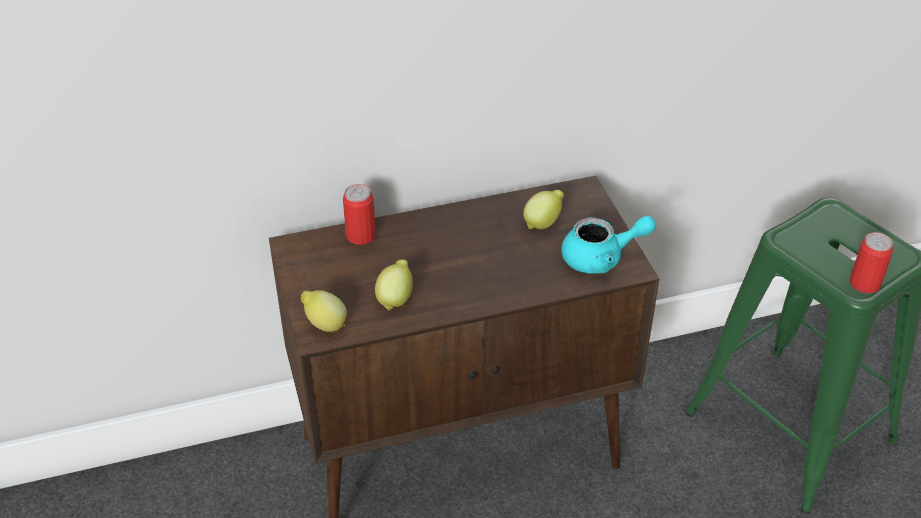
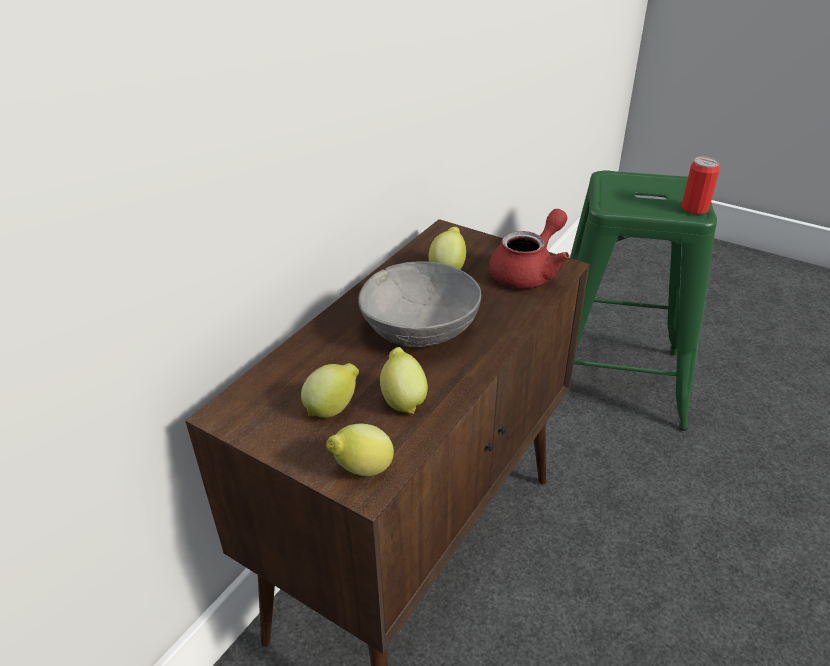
camera: 40 degrees left, 5 degrees down
(350, 279) = (333, 409): none -> lemon
(360, 236) = (292, 363): can -> none
(466, 258) = (421, 329): none -> grey bowl
(601, 258) = (529, 271): turquoise teapot -> red teapot

